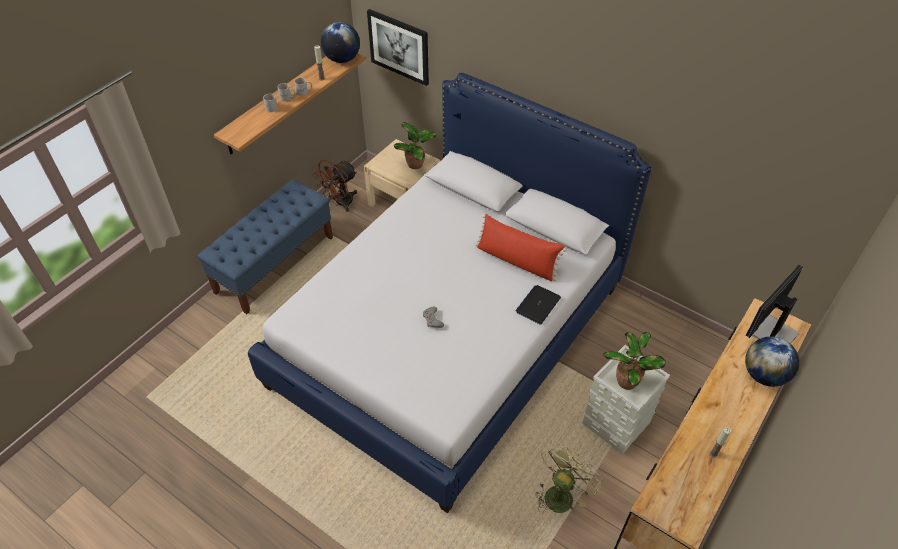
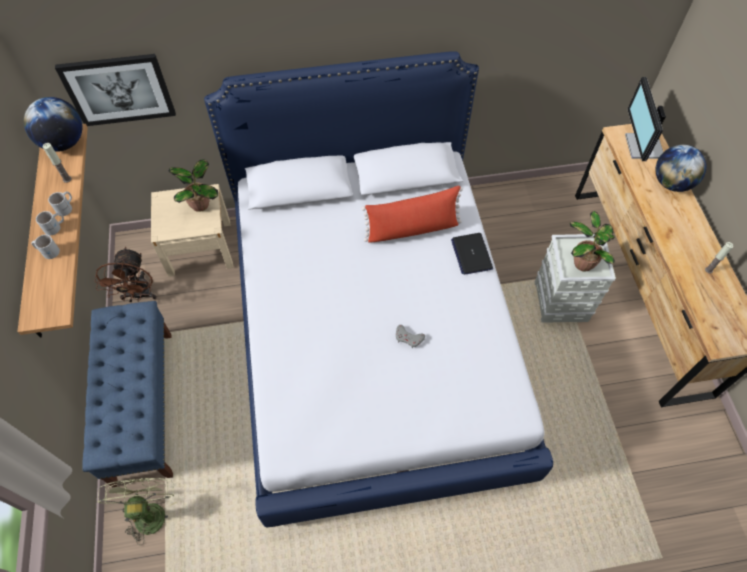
camera: 45 degrees left, 10 degrees up
(561, 493) = (584, 389): green fan -> green fan (149, 511)

